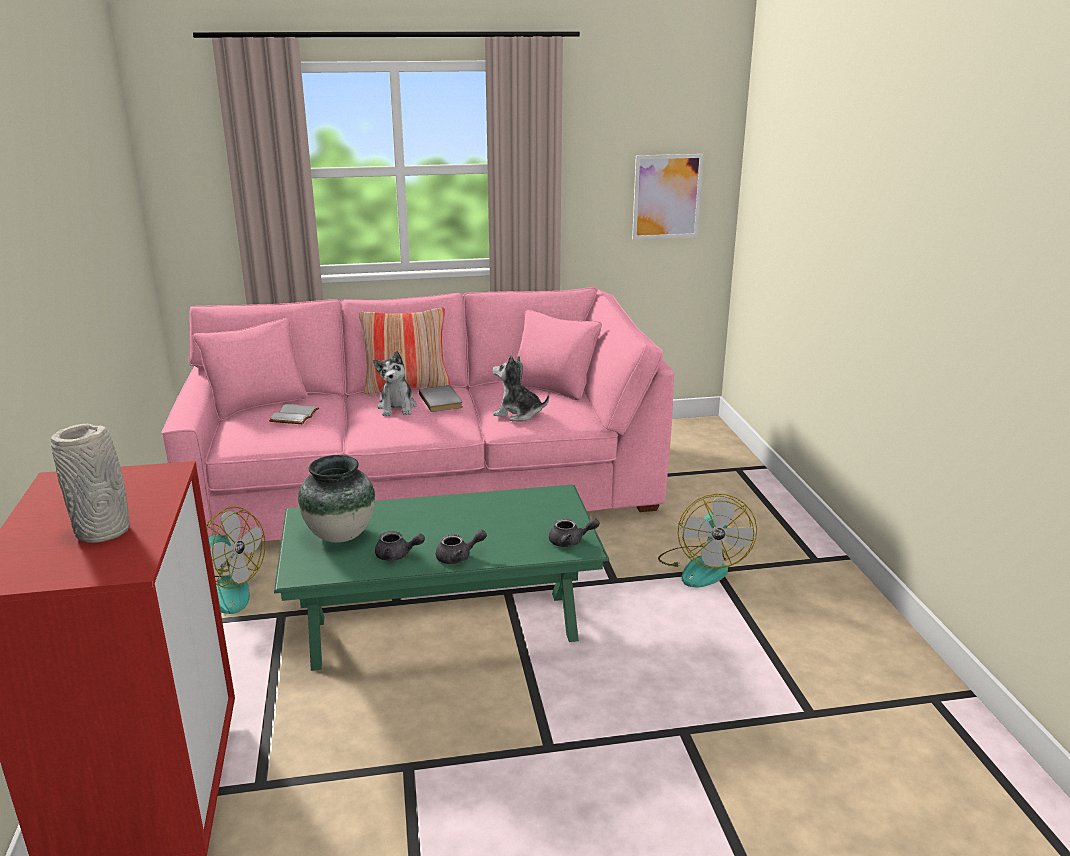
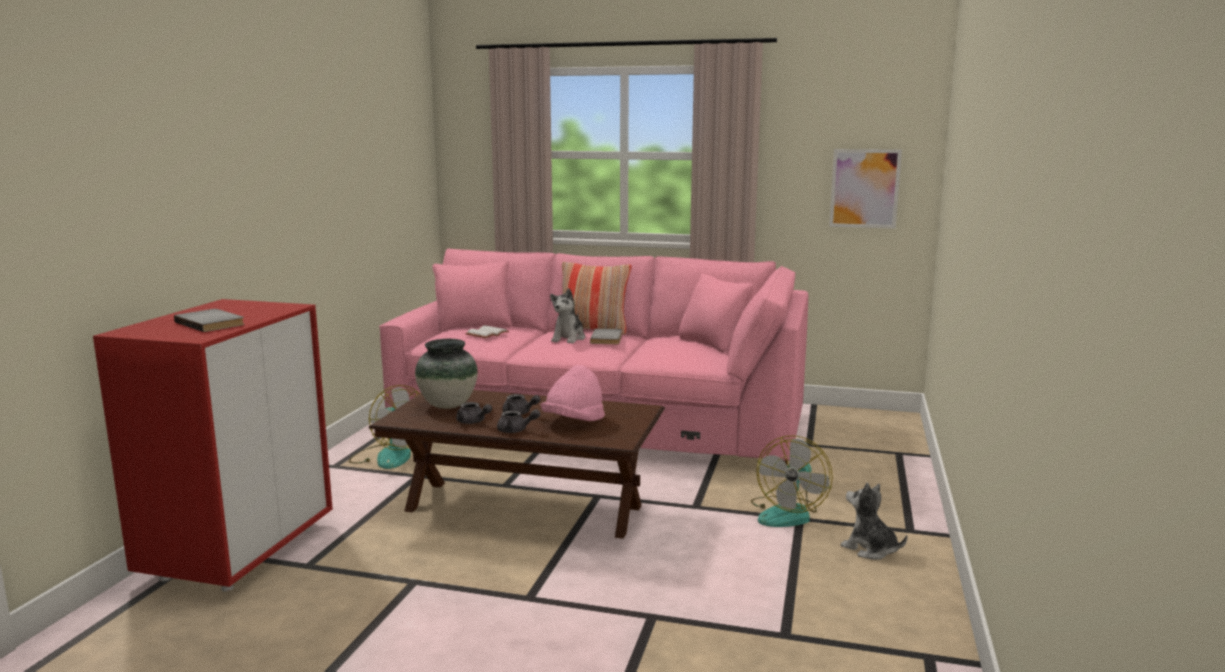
camera: 25 degrees right, 10 degrees down
(105, 531) = (212, 323): grey vase -> grey book
(444, 628) = (524, 508): green coffee table -> brown coffee table
(507, 529) = (573, 422): none -> pink hat
(518, 414) = (659, 353): plush toy -> plush toy (870, 549)
(570, 541) = (615, 437): grey teapot -> grey teapot (519, 413)

